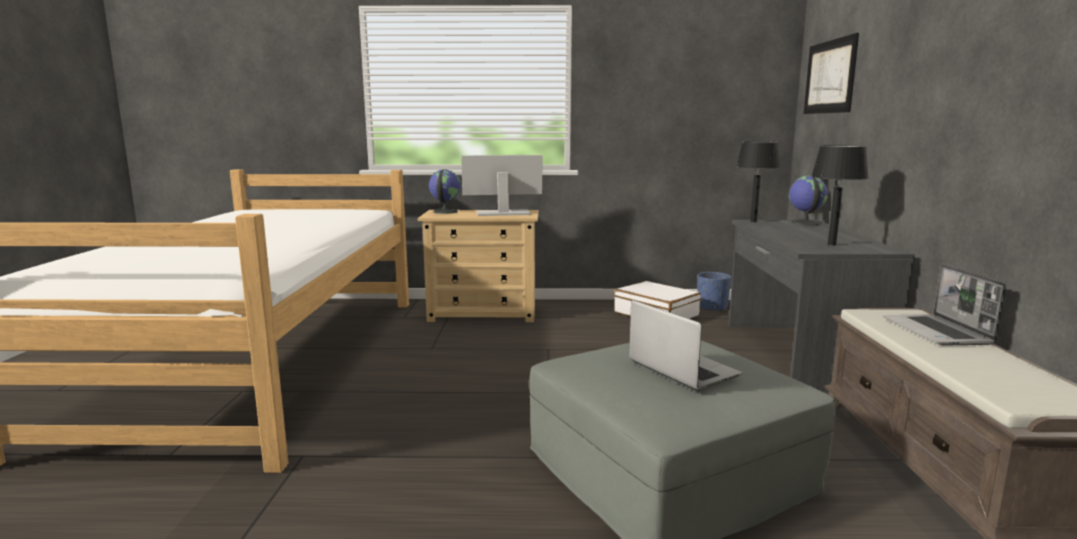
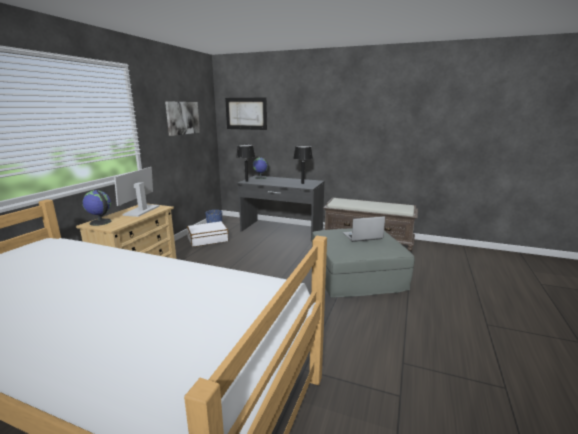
camera: 70 degrees left, 5 degrees up
(685, 88) = (182, 118): none -> picture
(938, 332) = (356, 202): laptop -> none

